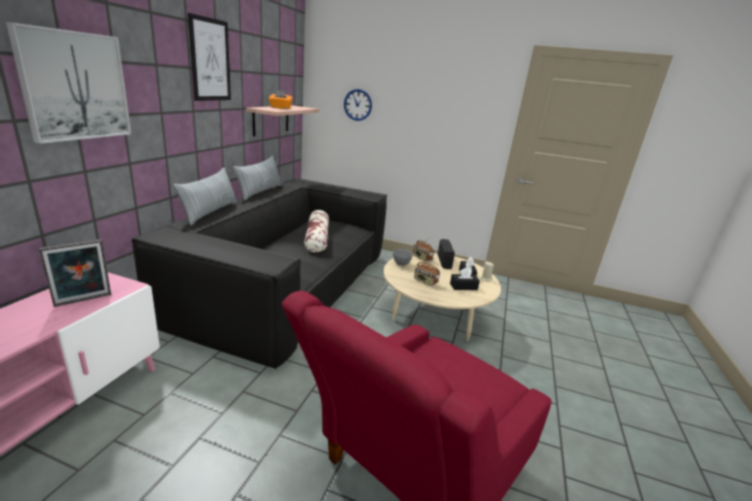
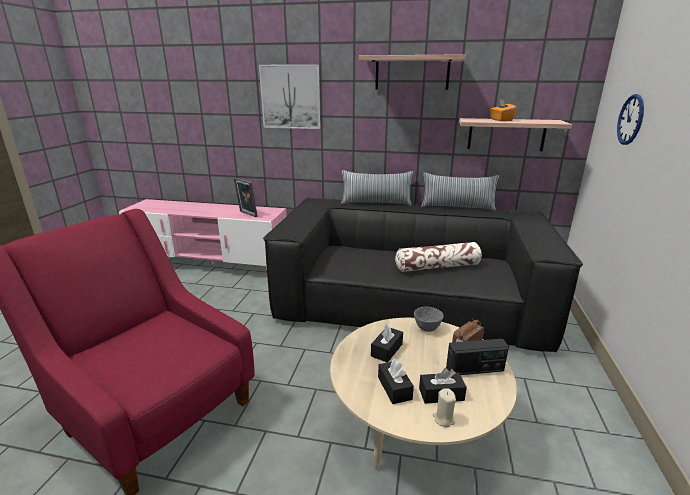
camera: 85 degrees right, 0 degrees up
(210, 60) = (412, 73): picture -> shelf
(425, 281) = (386, 350): radio -> black tissue box

